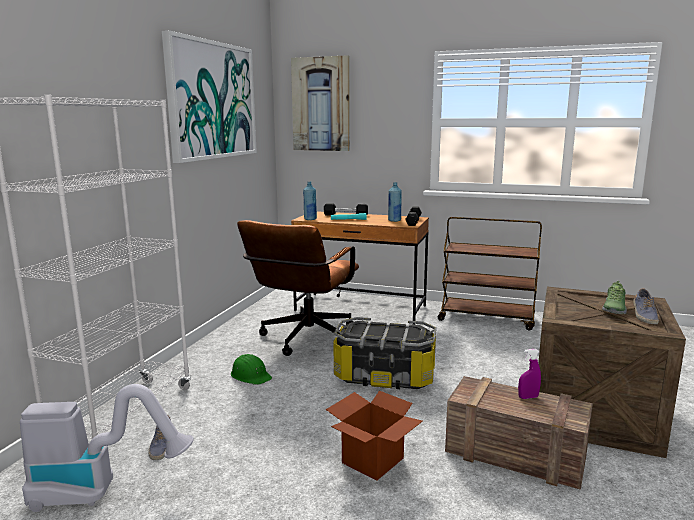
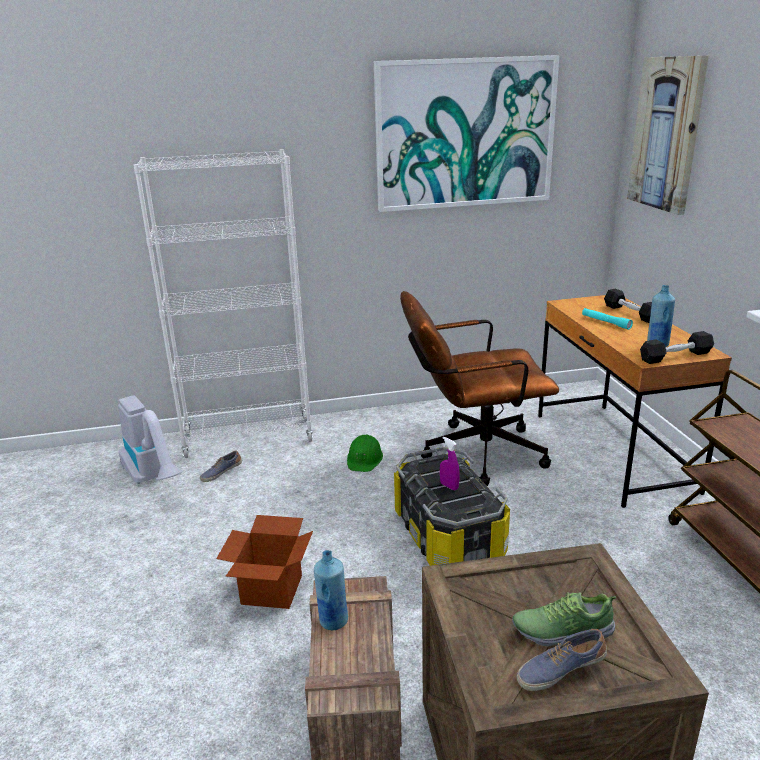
camera: 60 degrees right, 10 degrees up
(310, 219) = (569, 306): blue bottle -> blue bottle (333, 621)
(528, 397) = (367, 643): purple spray bottle -> purple spray bottle (449, 486)

